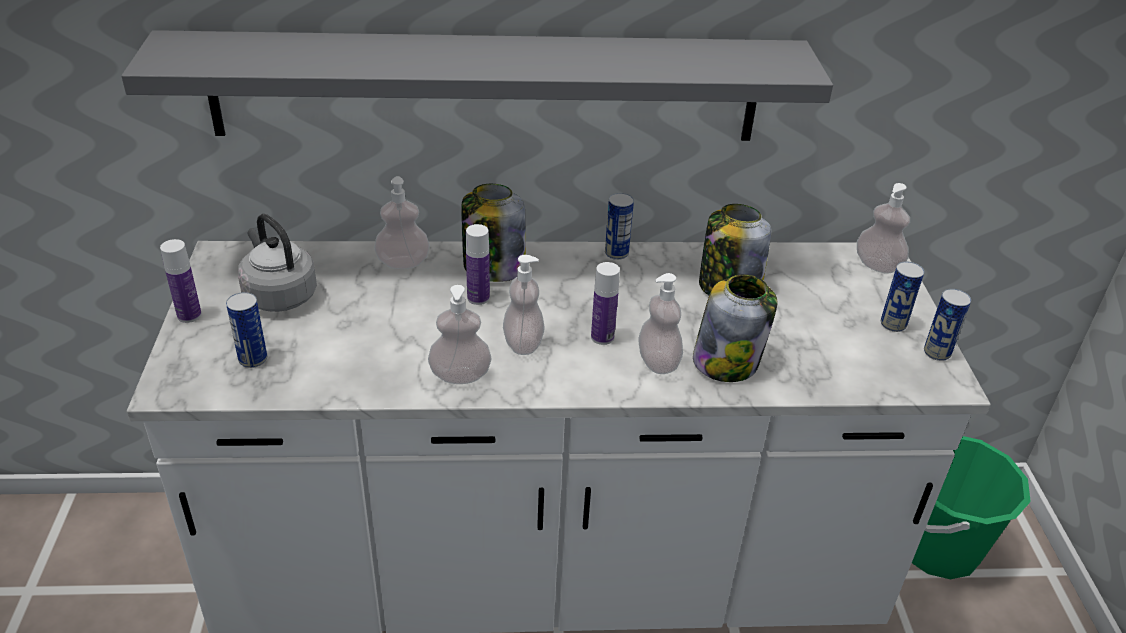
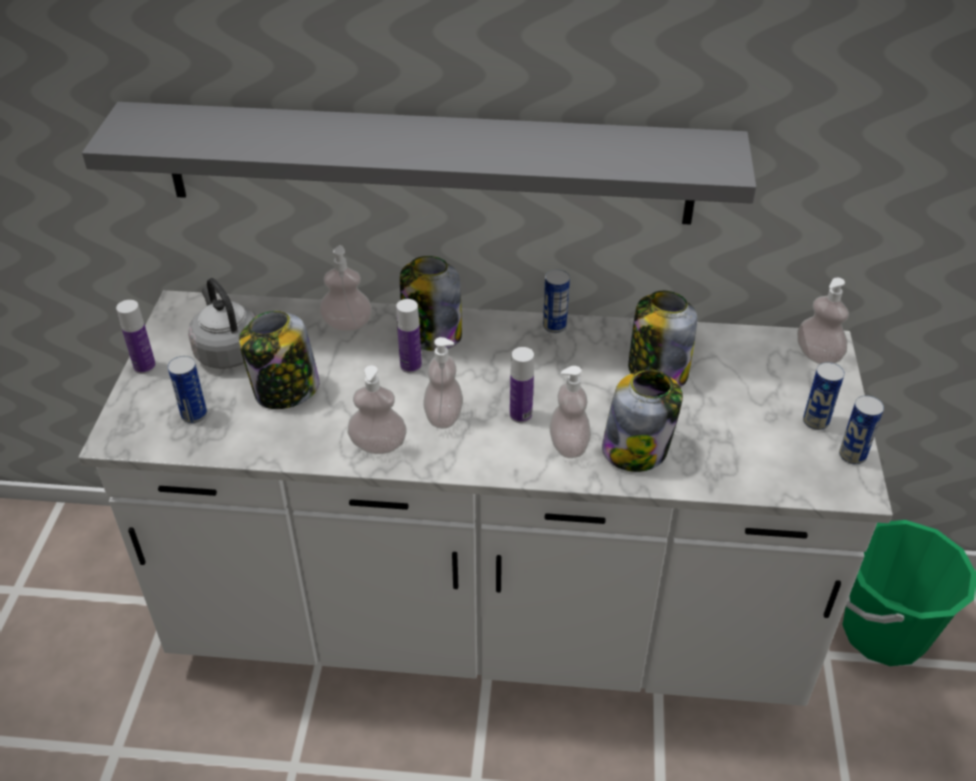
camera: 10 degrees right, 5 degrees up
(349, 329) = (285, 391): none -> jar

